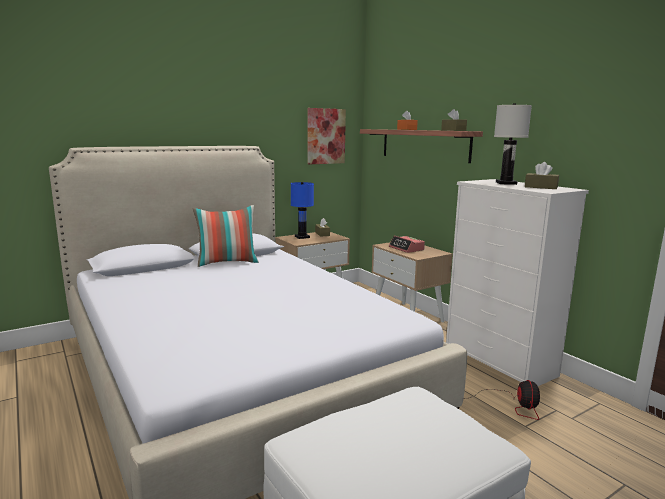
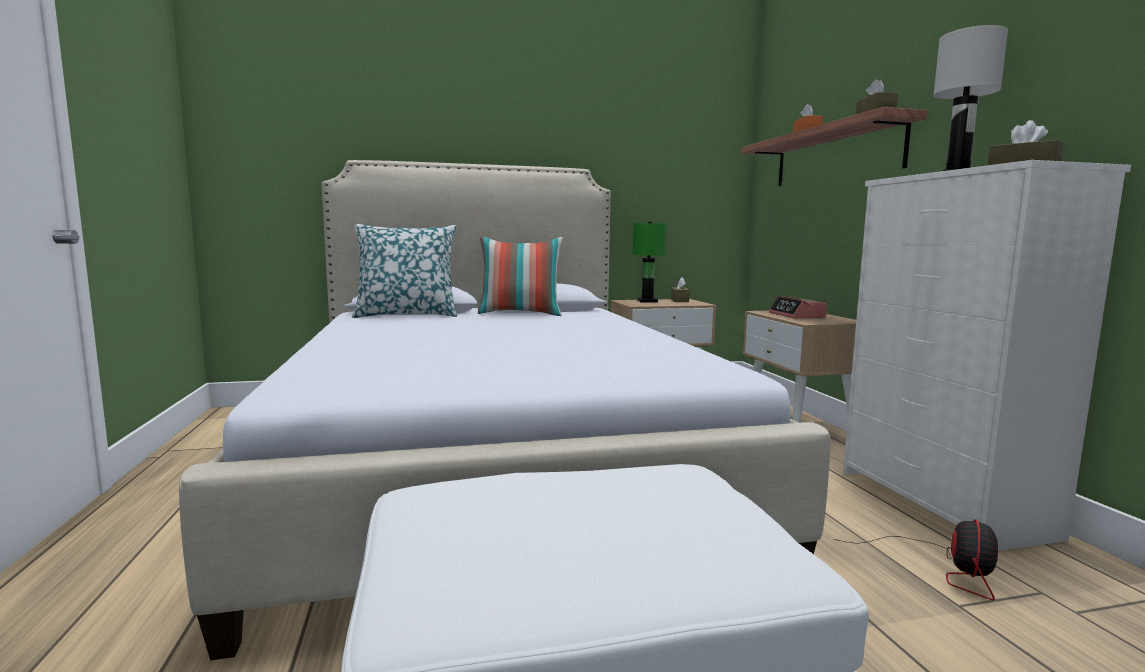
camera: 20 degrees right, 5 degrees down
(143, 273) = (407, 315): none -> pillow
(302, 237) = (647, 301): blue table lamp -> green table lamp
(326, 136) = (693, 162): picture -> none

